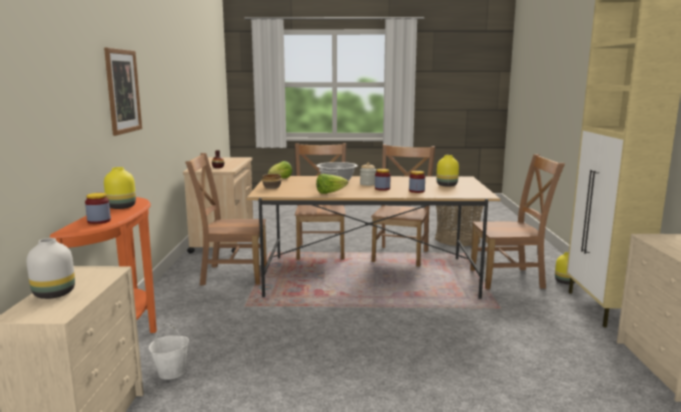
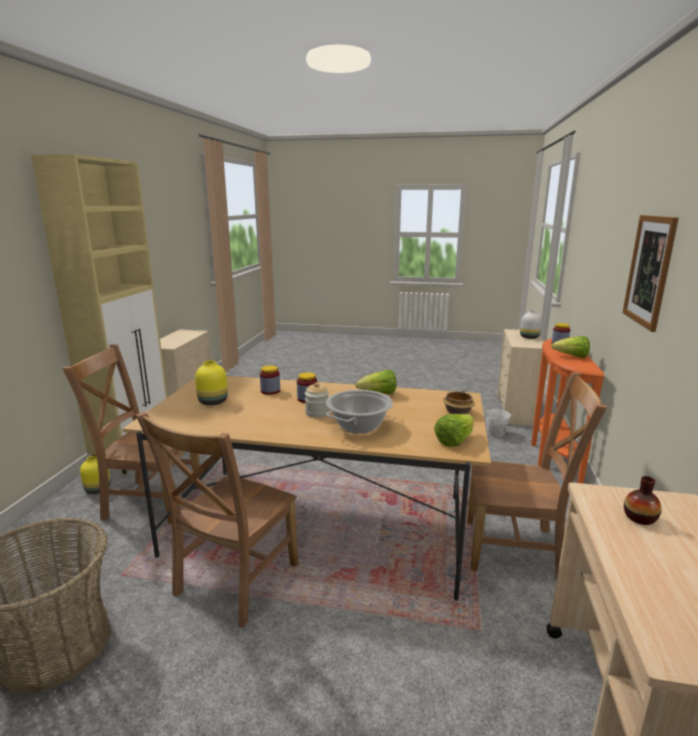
camera: 170 degrees left, 5 degrees up
(121, 207) = (571, 356): yellow vase -> lettuce
(321, 250) = (374, 623): brown chair -> none

